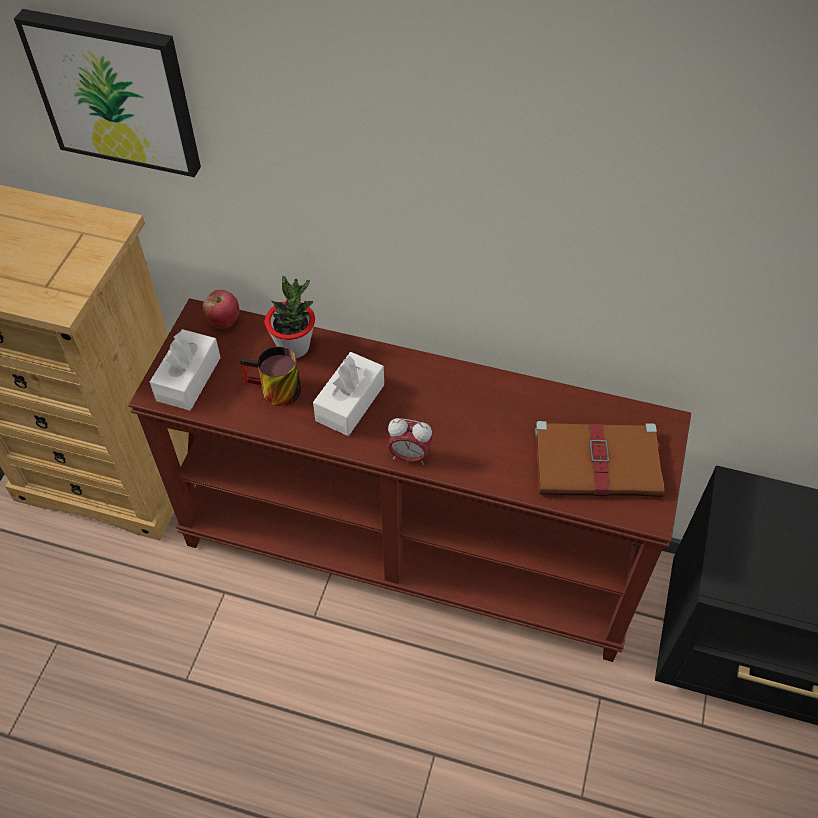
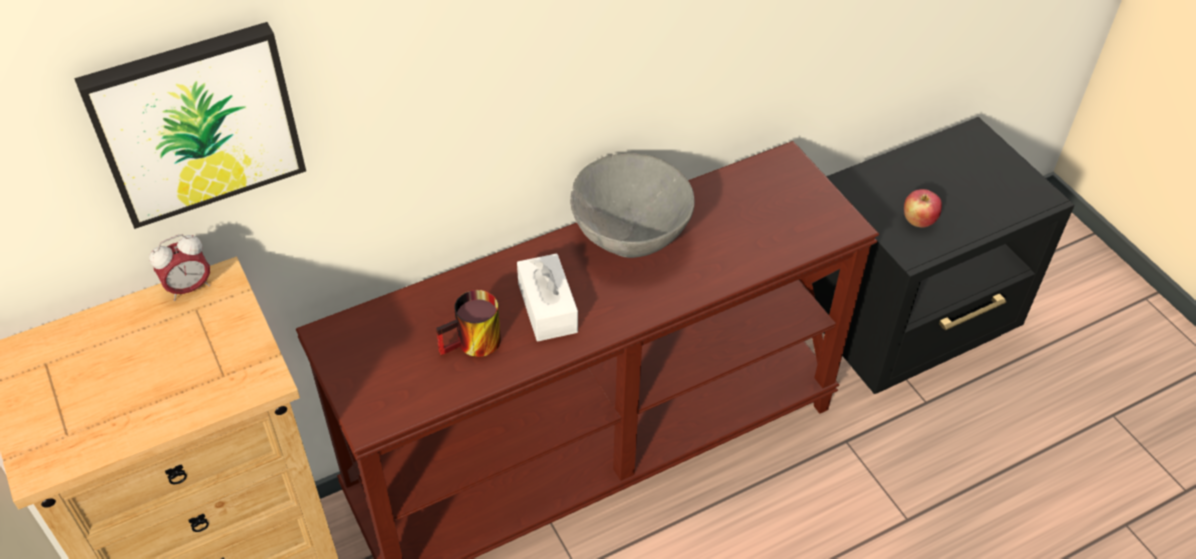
camera: 45 degrees left, 5 degrees down
(188, 379) = (384, 390): white tissue box -> none
(224, 321) = (356, 323): apple -> apple (918, 221)
(294, 347) = (446, 300): potted plant -> none
(409, 456) = (642, 311): alarm clock -> alarm clock (189, 288)
(466, 396) = (630, 238): none -> grey bowl
(599, 463) = (777, 217): brown book -> none

